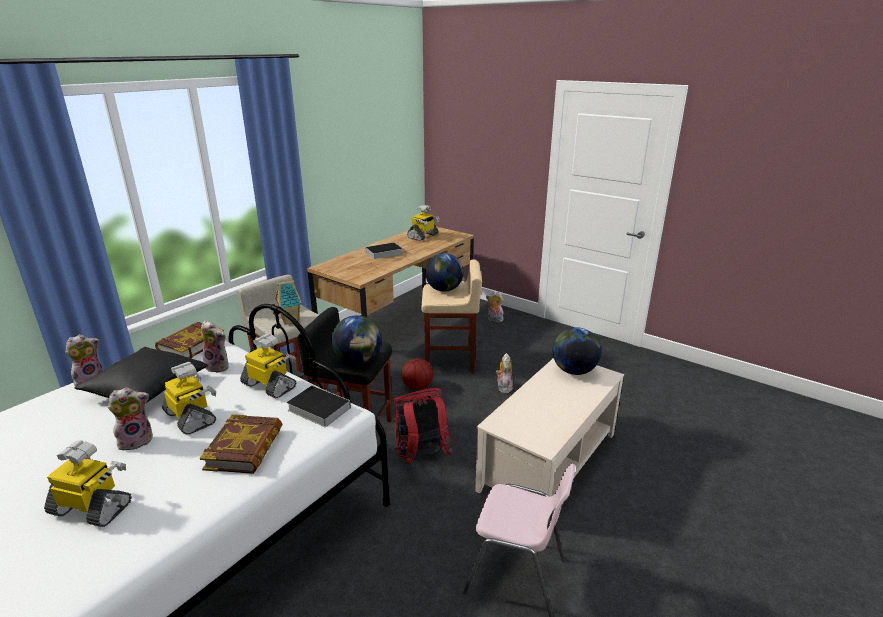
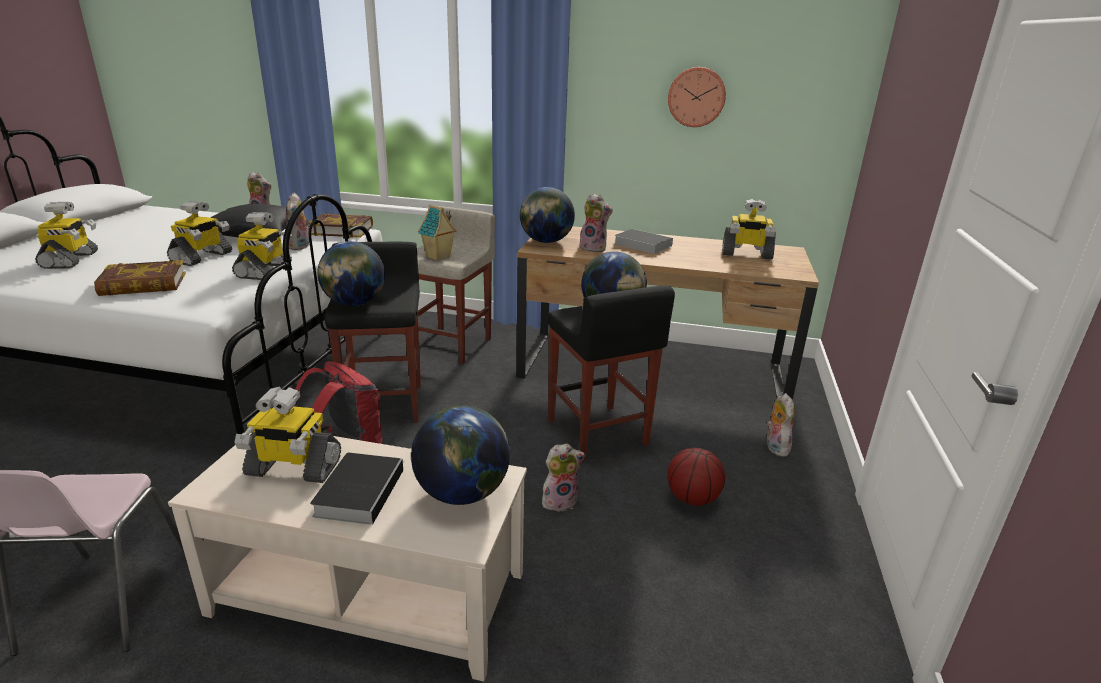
camera: 65 degrees right, 0 degrees up
(137, 440) = (166, 250): plush toy -> plush toy (594, 248)
(317, 408) = (217, 297): book -> book (360, 490)
(349, 274) = (546, 241): none -> globe
(358, 155) = (696, 97): none -> wall clock
(417, 387) = (506, 422): basketball -> basketball (692, 498)
(450, 361) = (597, 433): beige stool -> black stool
(534, 416) = (293, 468): none -> toy robot

